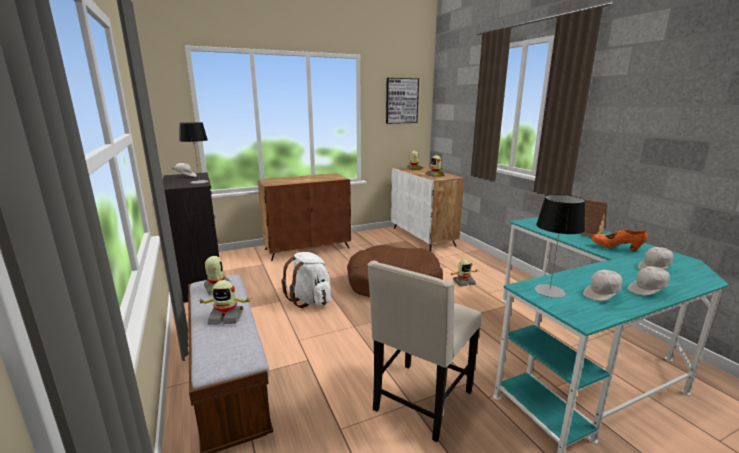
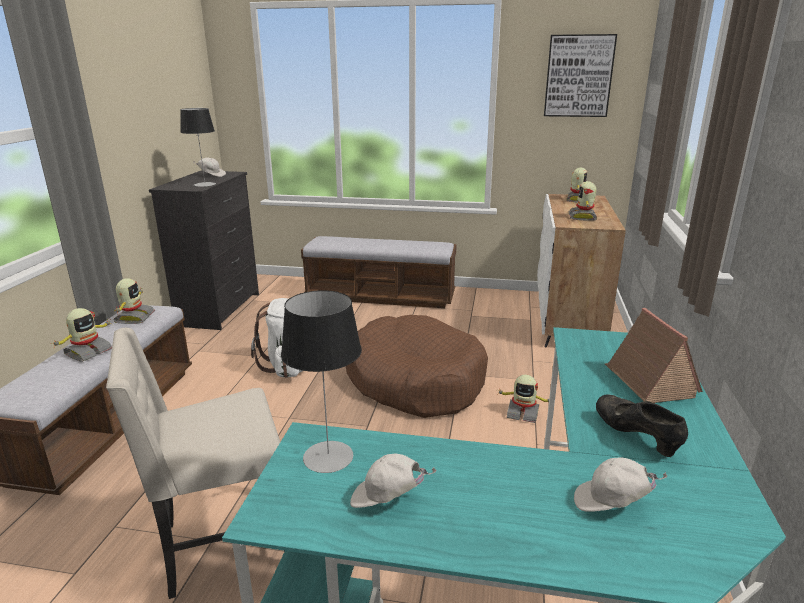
camera: 35 degrees right, 5 degrees up
(226, 317) = (88, 352): toy robot -> toy robot turned 90 degrees counterclockwise
(308, 248) = (380, 296): brown cabinet -> bench
(616, 248) = (636, 437): orange shoe -> black shoe
(648, 291) = (483, 532): white cap -> none

